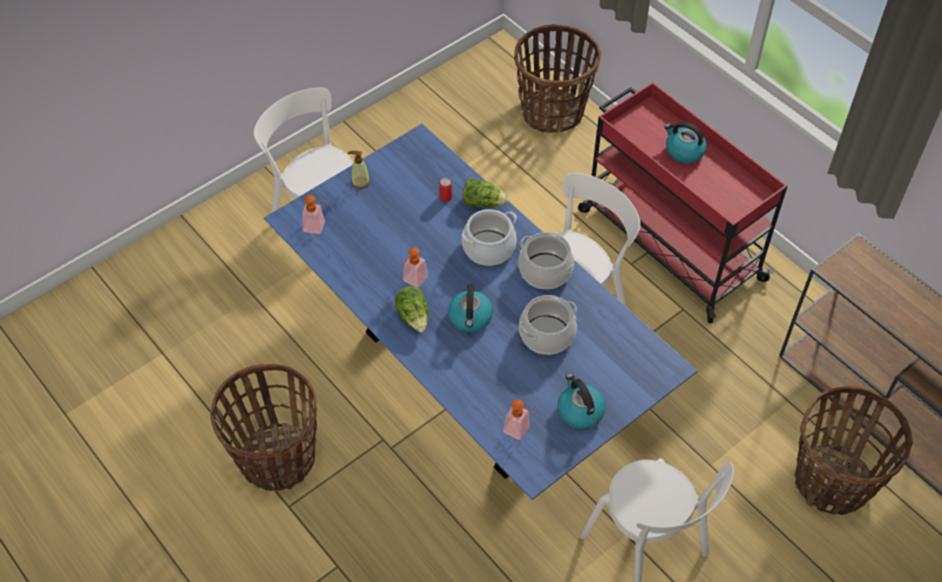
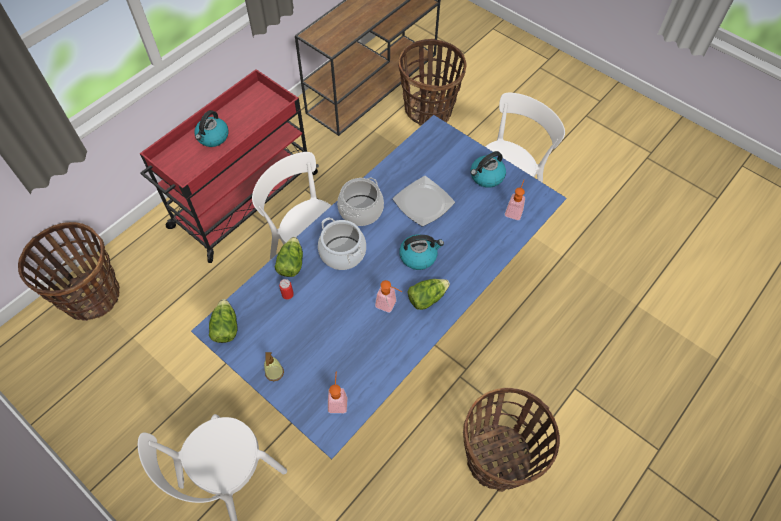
camera: 100 degrees left, 5 degrees up
(419, 148) = (225, 327): none -> lettuce
(547, 335) = (424, 203): cooking pot -> plate

